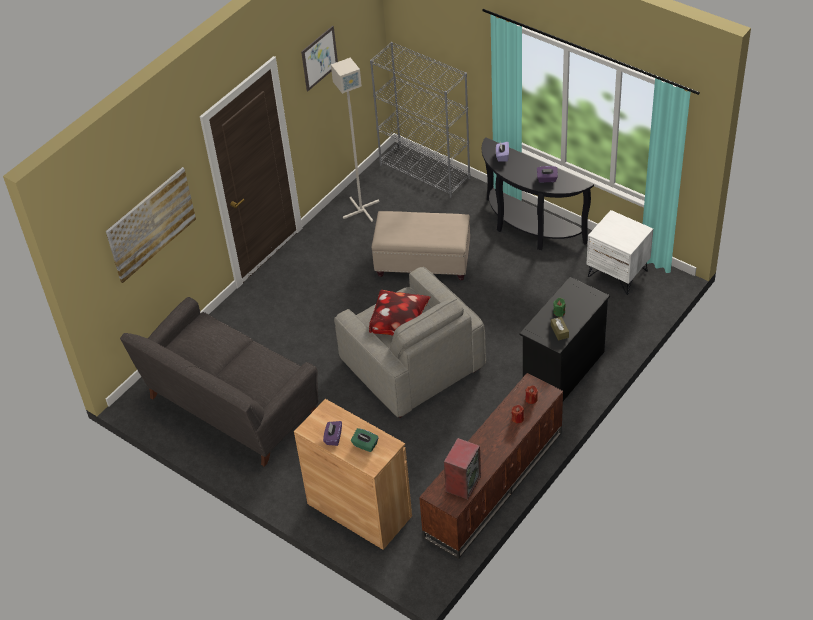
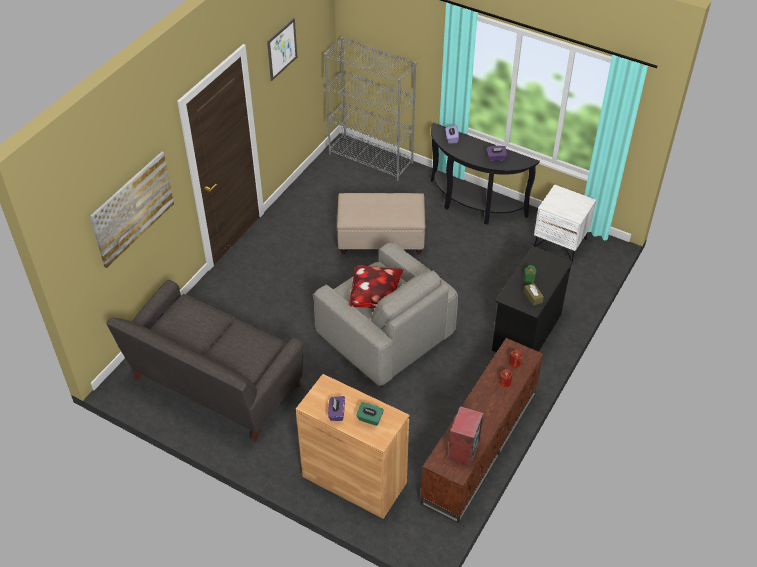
camera: 10 degrees left, 0 degrees up
(360, 210) = (316, 194): grey floor lamp -> none

